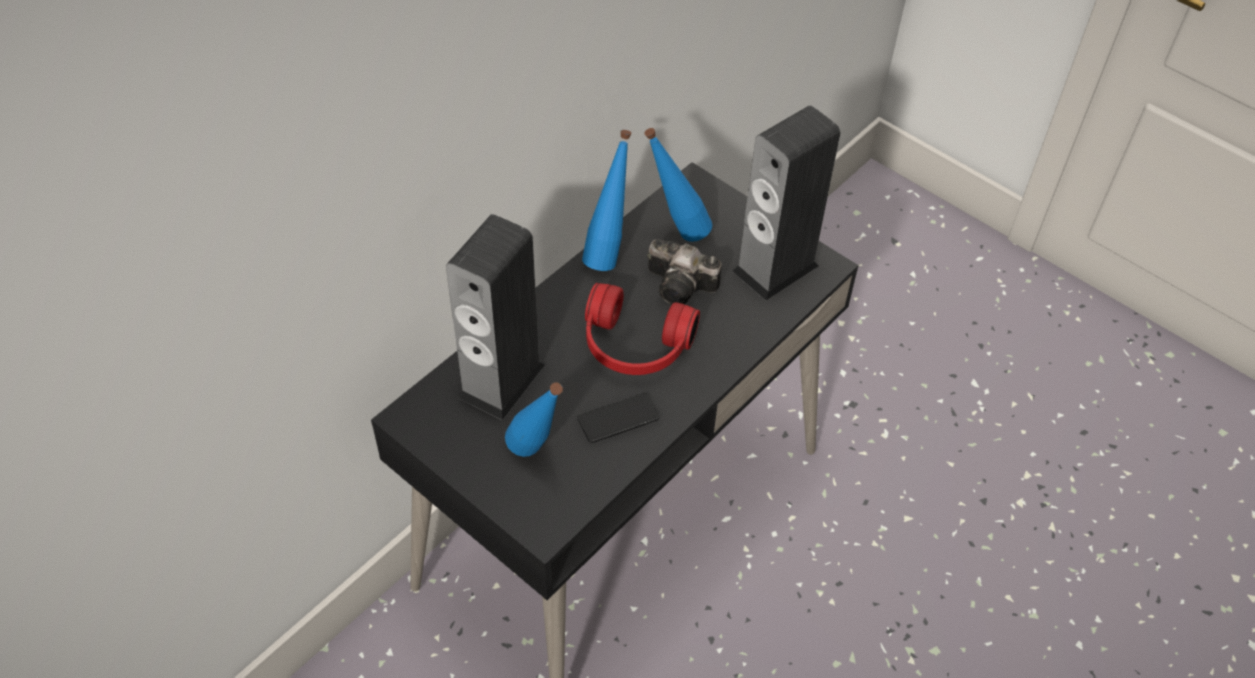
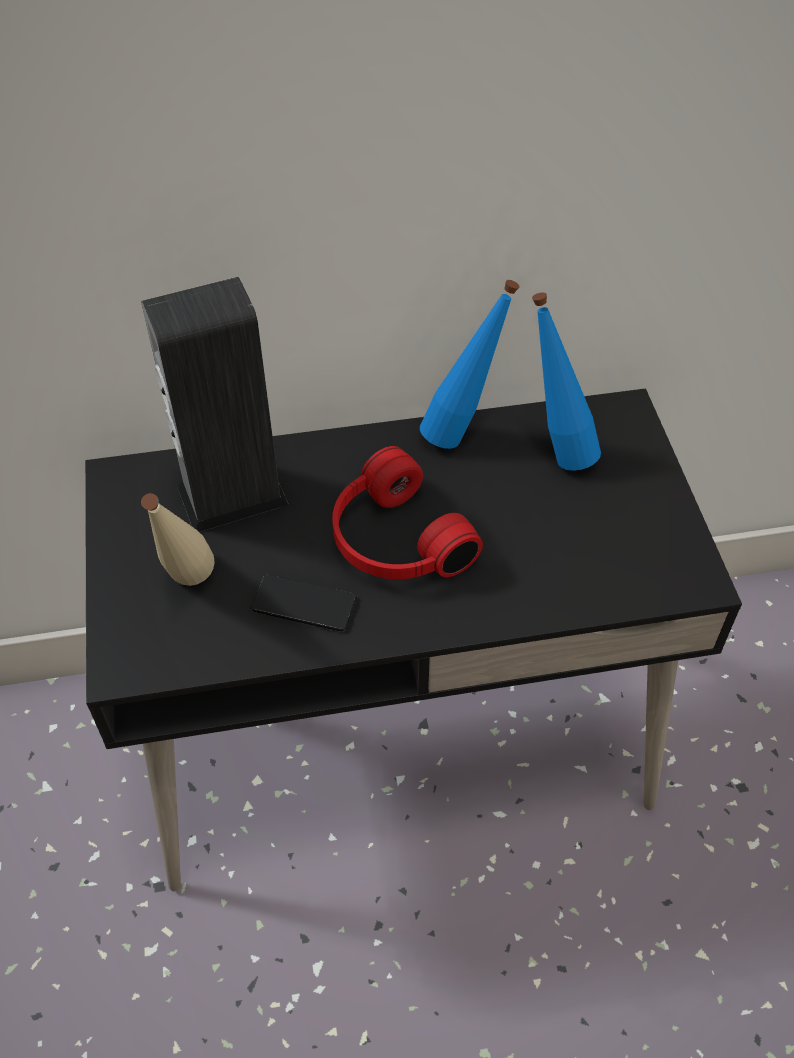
camera: 40 degrees right, 0 degrees up
(537, 457) = (189, 591): blue bottle -> beige bottle
(683, 286) = (508, 509): camera -> none
(775, 268) = (633, 550): speaker -> none

